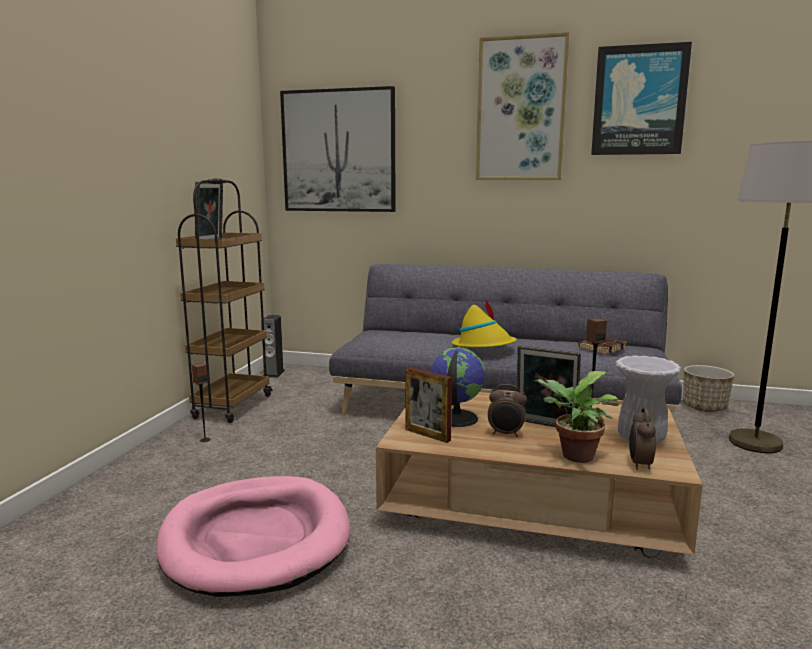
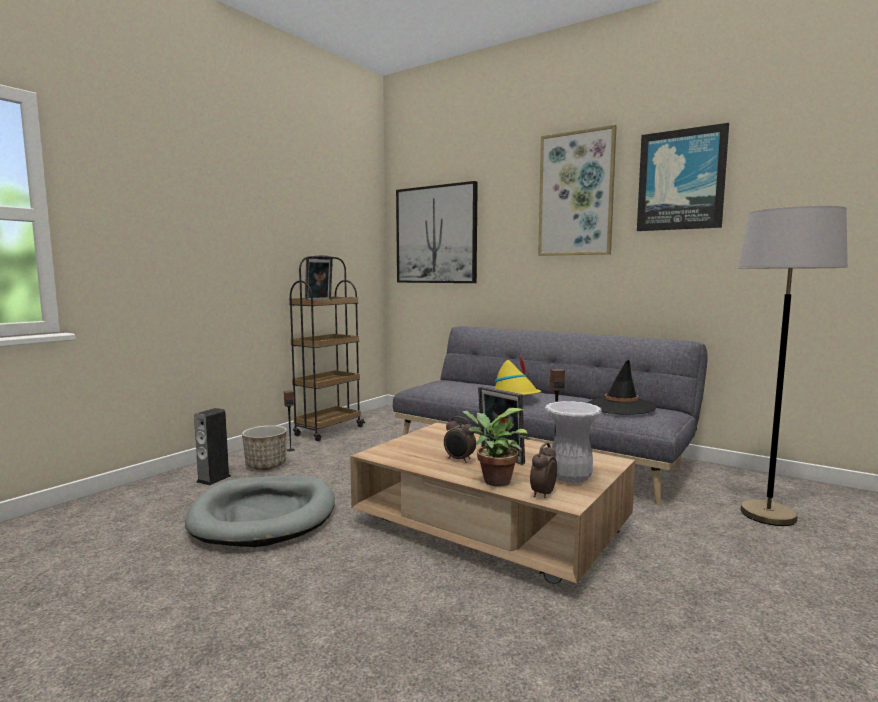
camera: 20 degrees right, 5 degrees down
(256, 539) = (264, 515): pink dog bed -> grey dog bed
(273, 373) = (379, 412): speaker -> speaker (213, 479)
(427, 435) = (397, 453): picture frame -> none
(455, 418) = (434, 445): globe -> none
(602, 348) = (620, 407): brown book -> black hat
(704, 407) = (745, 478): planter -> planter (266, 465)

